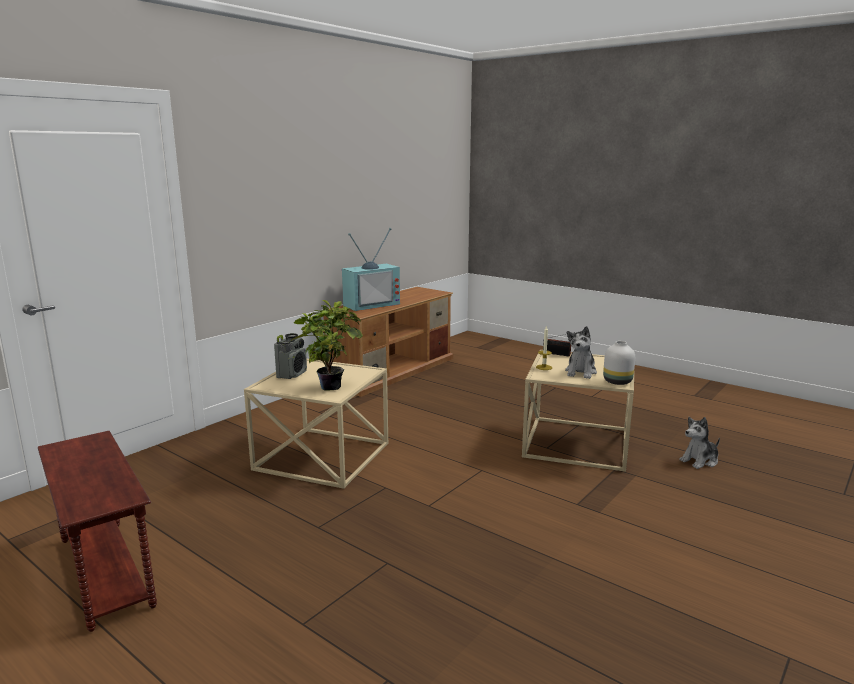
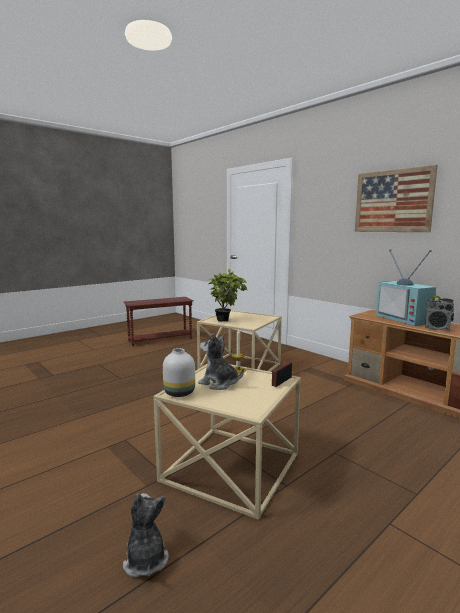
camera: 100 degrees right, 5 degrees down
(292, 374) = (250, 315): radio -> radio (437, 328)
(322, 176) = (393, 201): none -> picture

